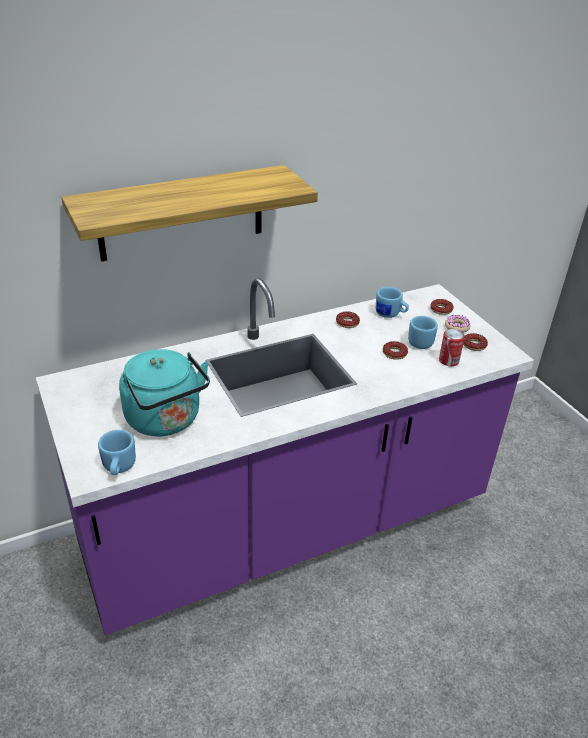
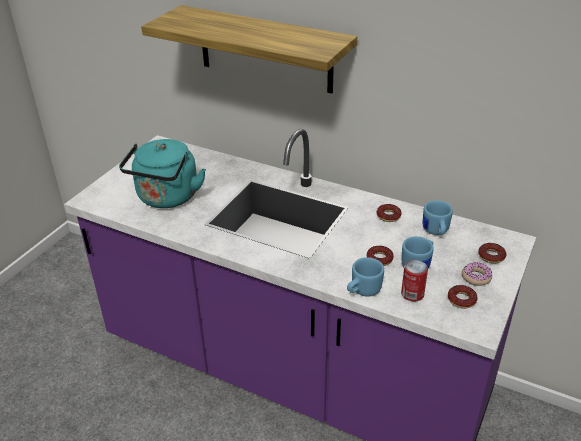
camera: 55 degrees right, 0 degrees up
(118, 468) = (103, 205): blue mug -> blue mug (362, 291)

